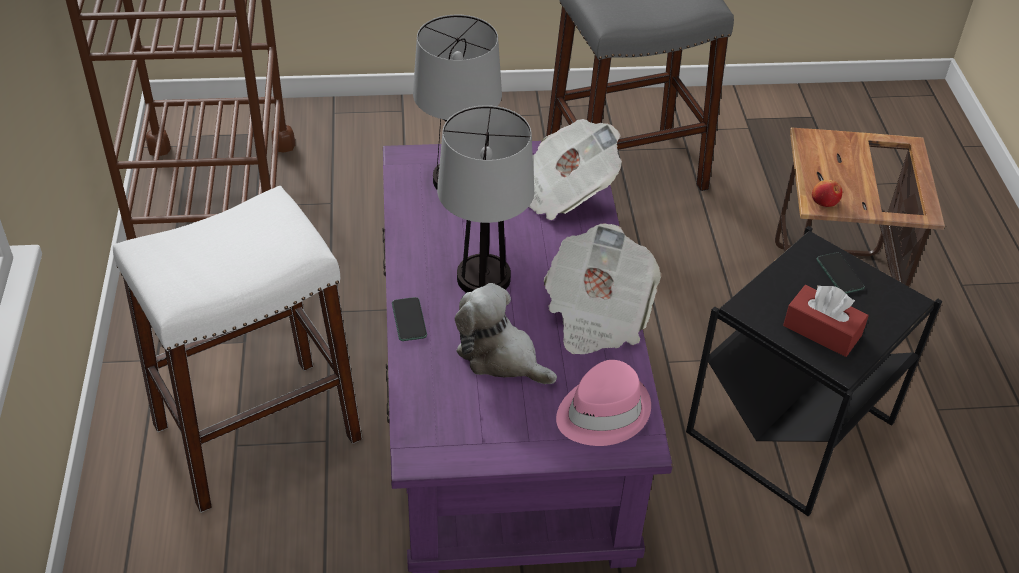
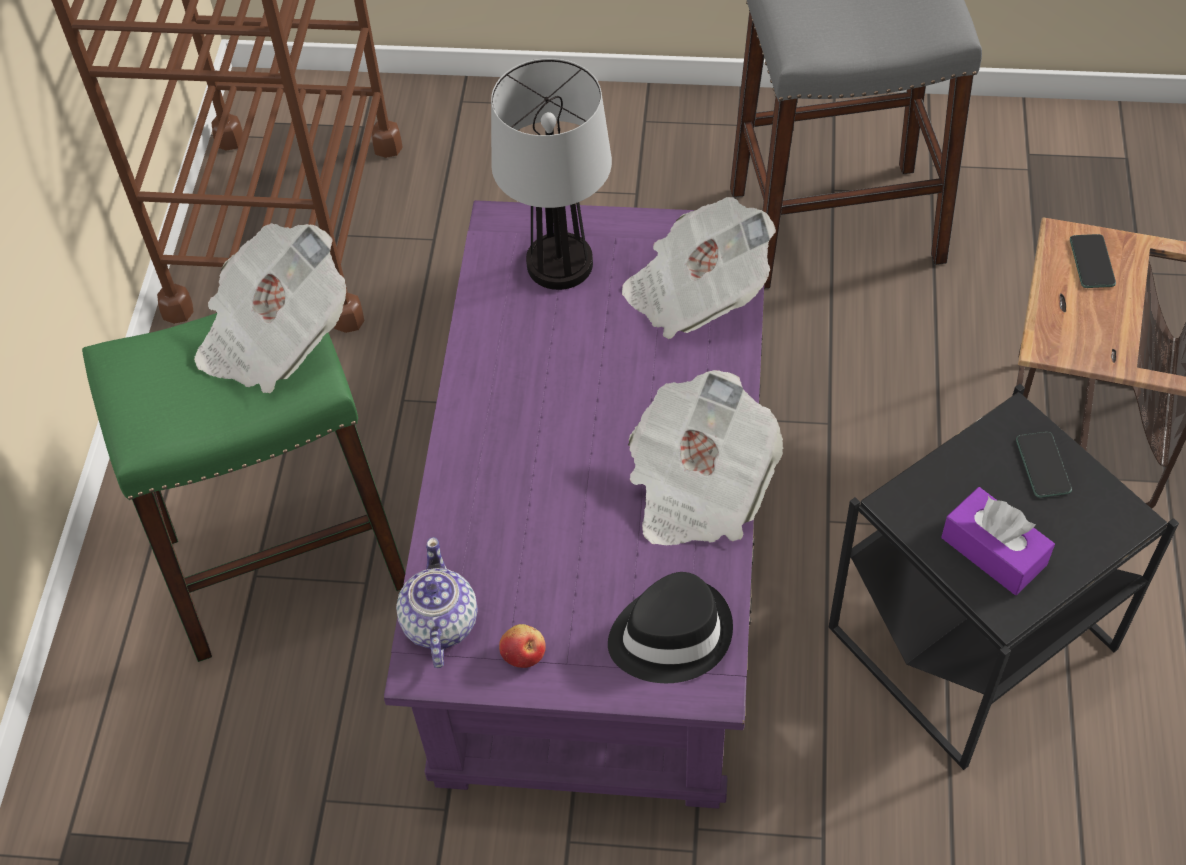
camera: 15 degrees right, 10 degrees up
(258, 432) = (284, 560): white stool -> green stool
(267, 223) = (274, 336): none -> newspaper
(409, 320) = (452, 469): phone -> phone (1092, 262)
(424, 425) = (439, 624): none -> teapot
(485, 278) = (563, 418): table lamp -> none
(501, 356) = (558, 536): plush toy -> none
(602, 412) = (670, 634): pink hat -> black hat
(822, 330) = (993, 551): red tissue box -> purple tissue box
(824, 202) = (1057, 344): apple -> apple (523, 654)

